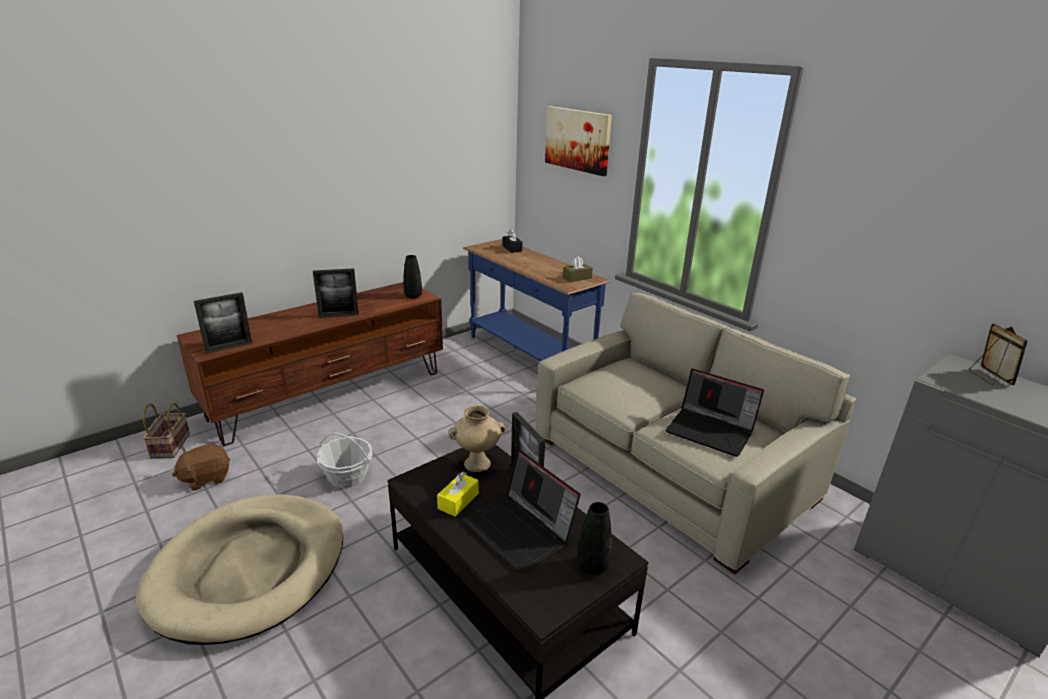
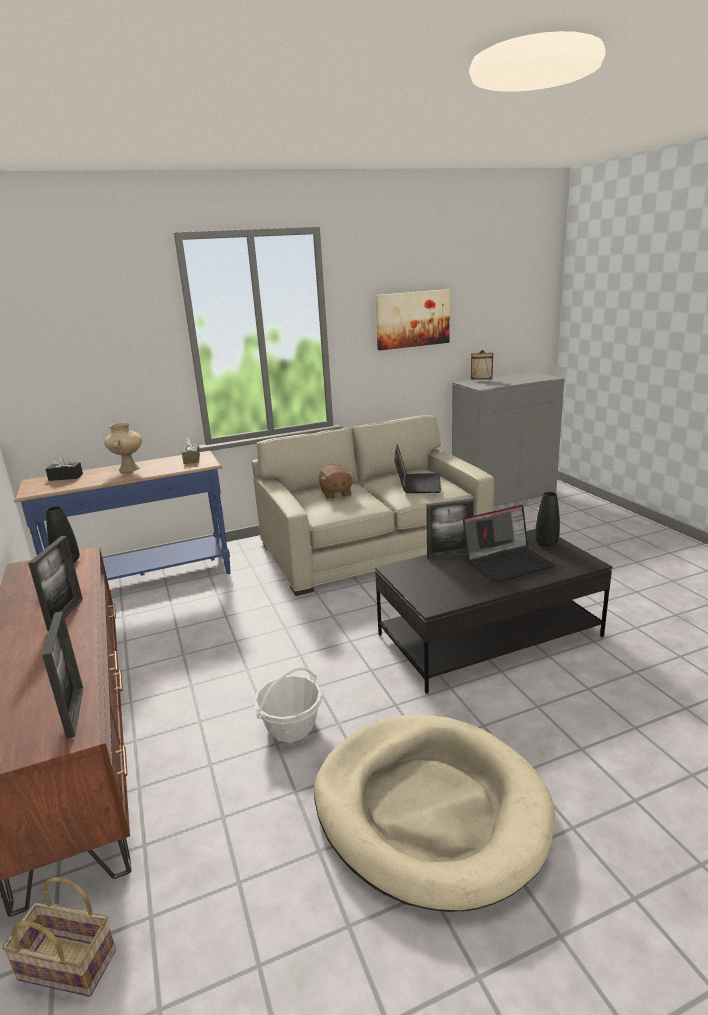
camera: 70 degrees left, 5 degrees down
(206, 478) = (211, 886): brown plush toy -> brown plush toy (336, 494)
(458, 501) = (466, 584): yellow tissue box -> none
(477, 463) = (415, 573): beige vase -> beige vase (128, 469)
(578, 140) = (96, 330): picture -> picture (412, 319)
(711, 431) = (417, 484): laptop -> laptop turned 45 degrees counterclockwise

